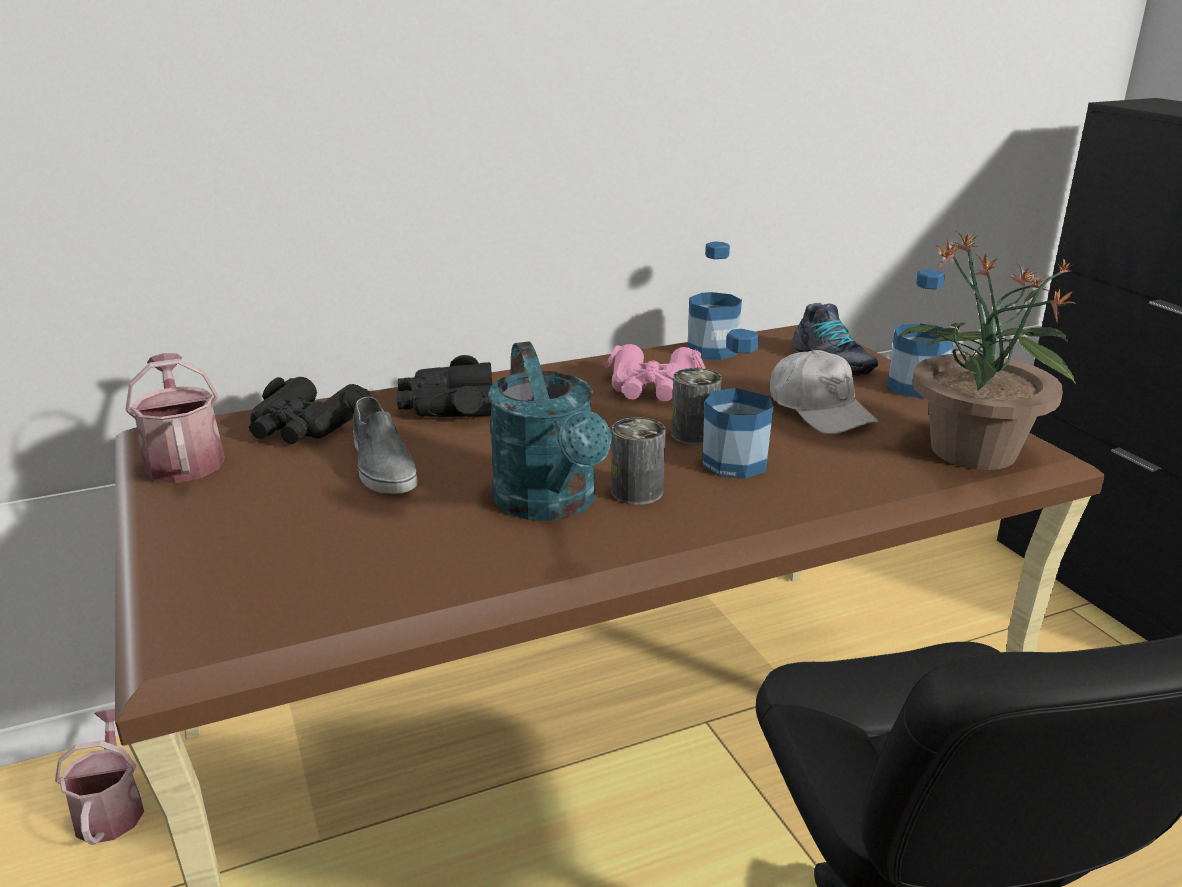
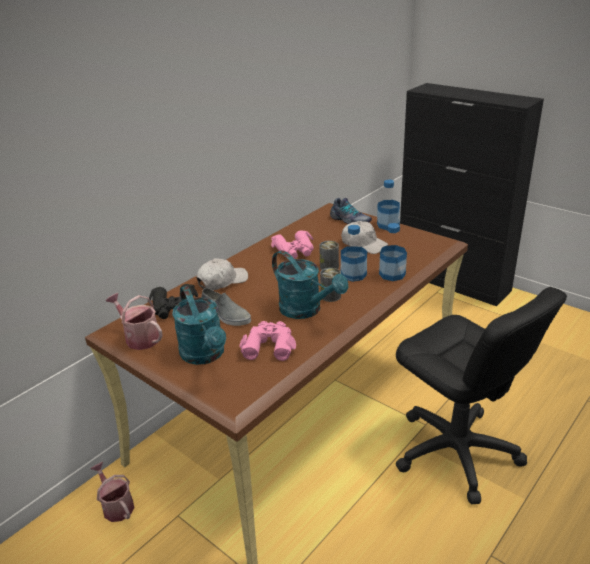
camera: 25 degrees left, 5 degrees up
(249, 529) = (205, 355): none -> turquoise watering can
(393, 551) = (269, 345): none -> pink binoculars
(448, 405) = (222, 281): black binoculars -> white cap
(712, 350) = (301, 227): bottle -> bottle (392, 274)
(972, 452) = (426, 247): potted plant -> none

